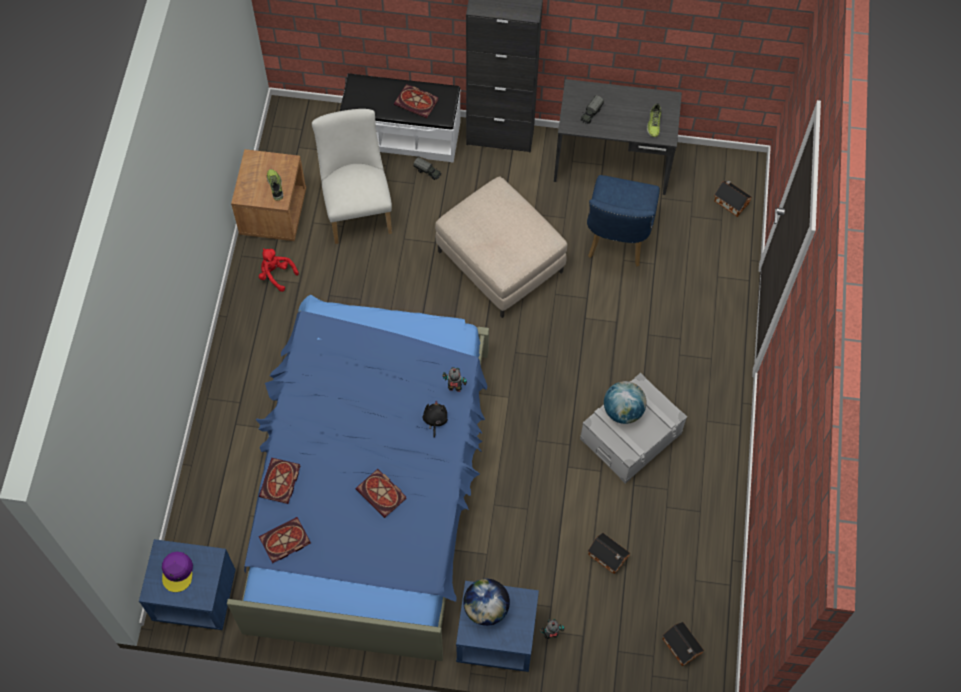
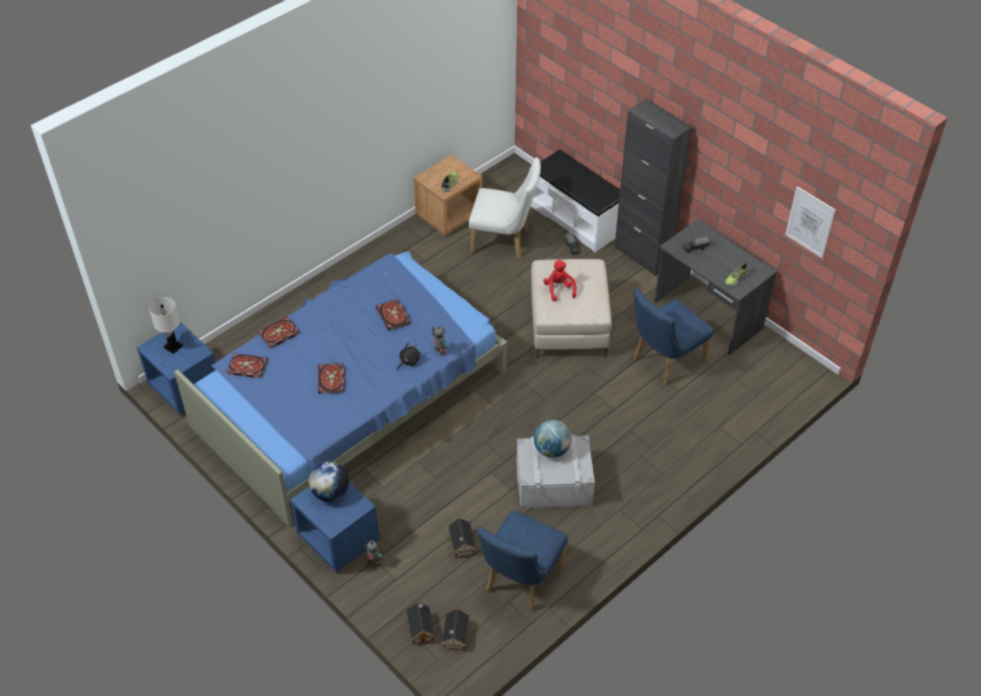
camera: 40 degrees right, 15 degrees down
(177, 572) = (173, 347): purple cap -> white table lamp
(276, 274) = (416, 248): red plush toy -> red plush toy (559, 289)
(357, 208) = (504, 241): white chair -> white chair turned 75 degrees clockwise
(417, 102) = (588, 188): book -> book (394, 316)
(687, 553) = (520, 581): none -> blue chair
(717, 35) = (810, 222): none -> picture
(730, 201) = (776, 387): toy house -> toy house (421, 627)

